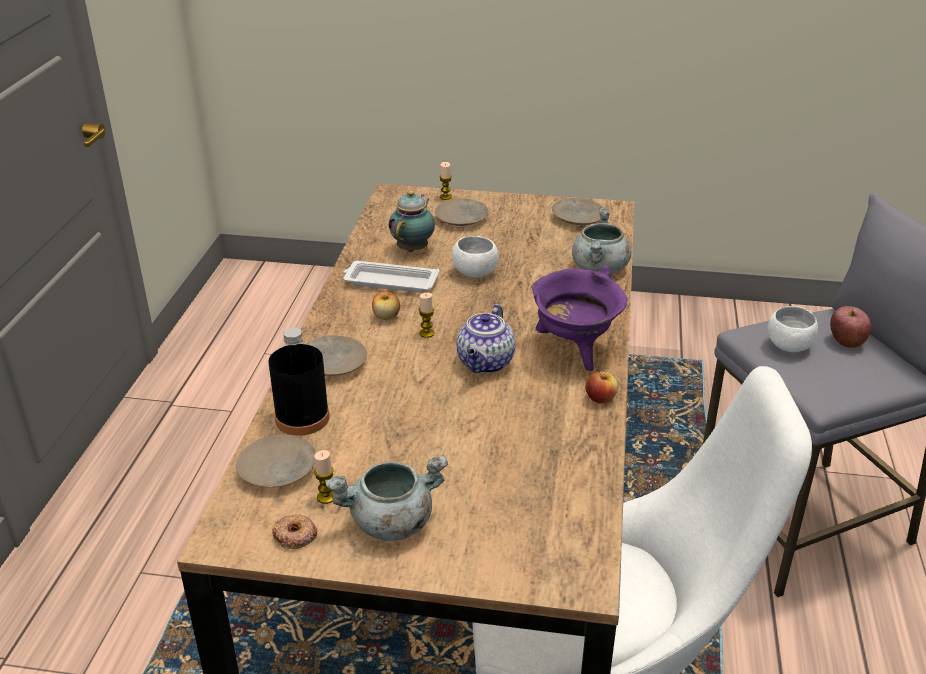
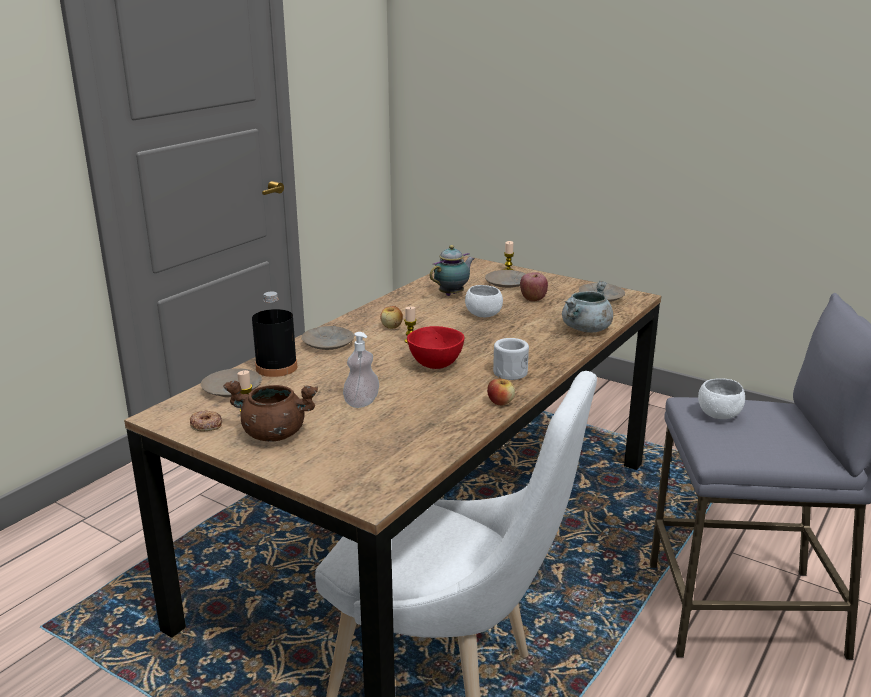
camera: 25 degrees right, 10 degrees down
(389, 282) = (415, 309): white tray -> none
(391, 523) = (273, 434): grey cooking pot -> brown cooking pot
(452, 443) = (361, 402): none -> soap dispenser
(485, 363) = (435, 365): teapot -> red bowl
(574, 349) = (512, 371): purple cooking pot -> white mug
(846, 341) = (778, 423): apple -> apple (533, 299)

